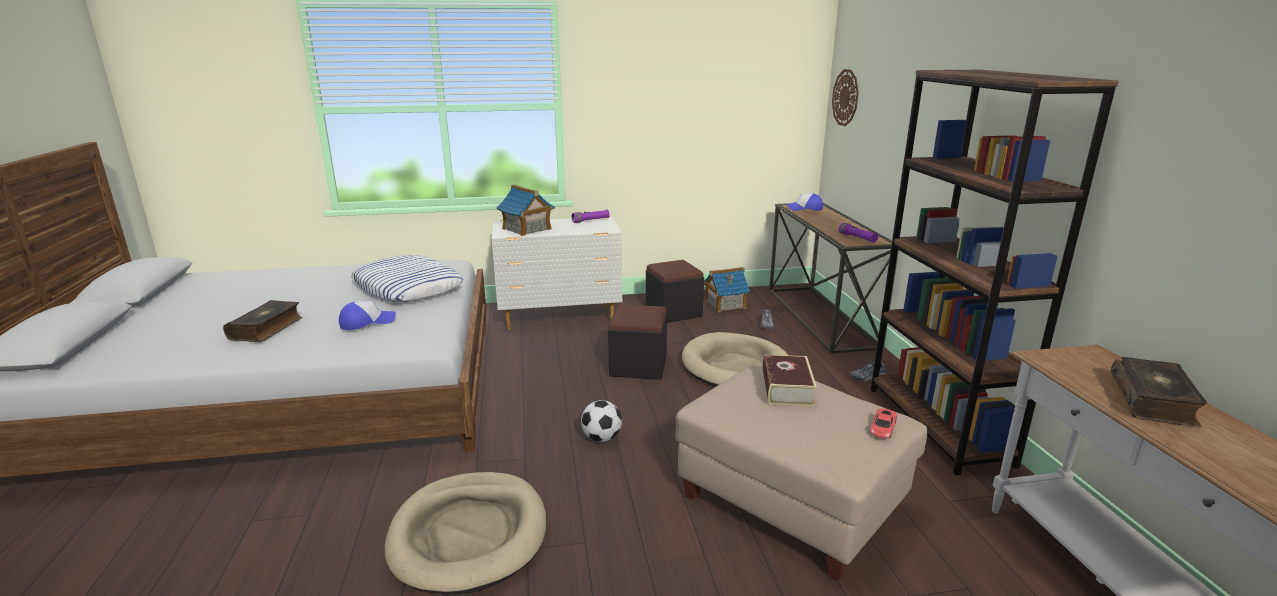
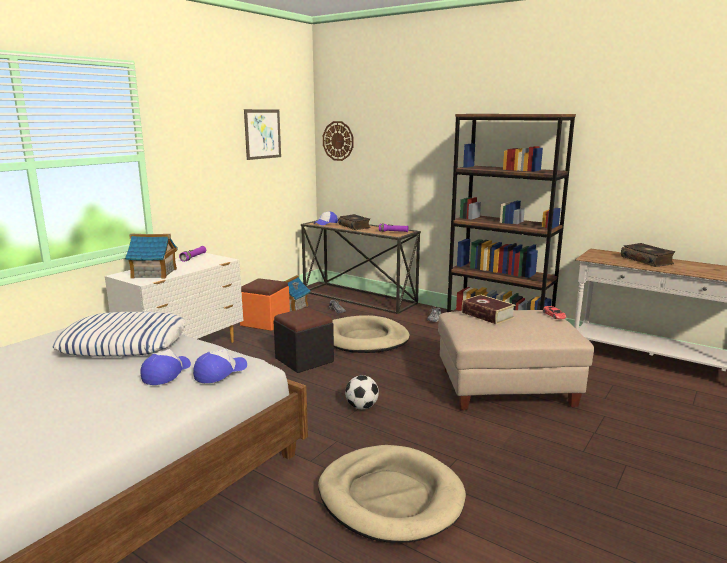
camera: 45 degrees left, 5 degrees down
(267, 328) = (63, 416): book -> book (354, 226)
(393, 337) = (220, 372): none -> cap
(673, 312) = (265, 322): black ottoman -> orange ottoman
(733, 84) = (262, 134): none -> picture

